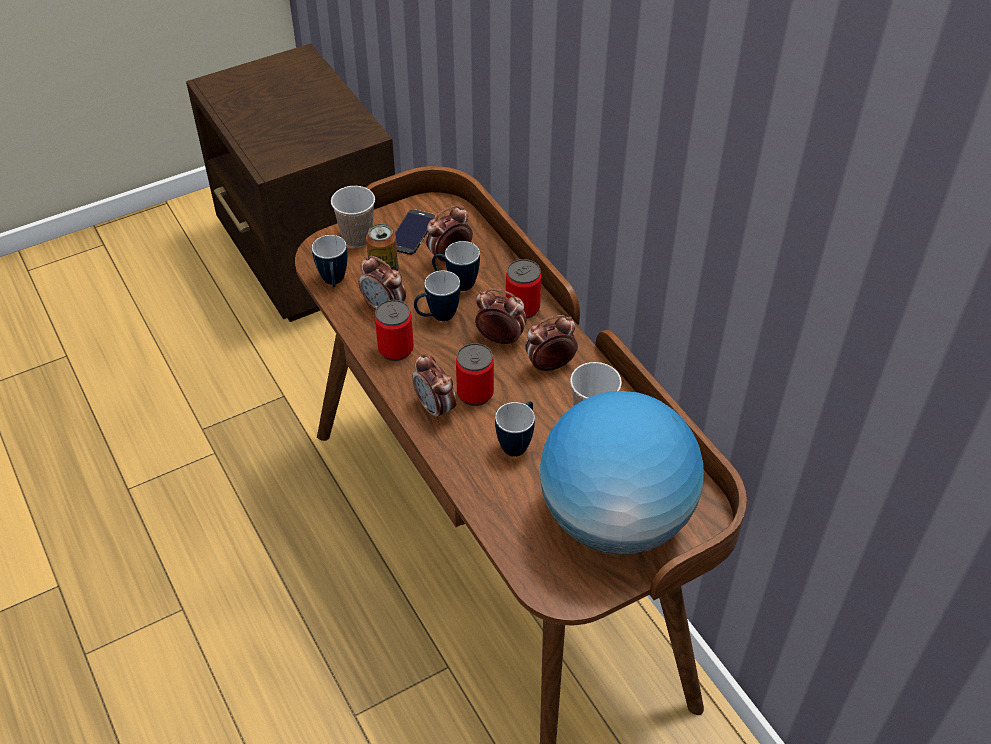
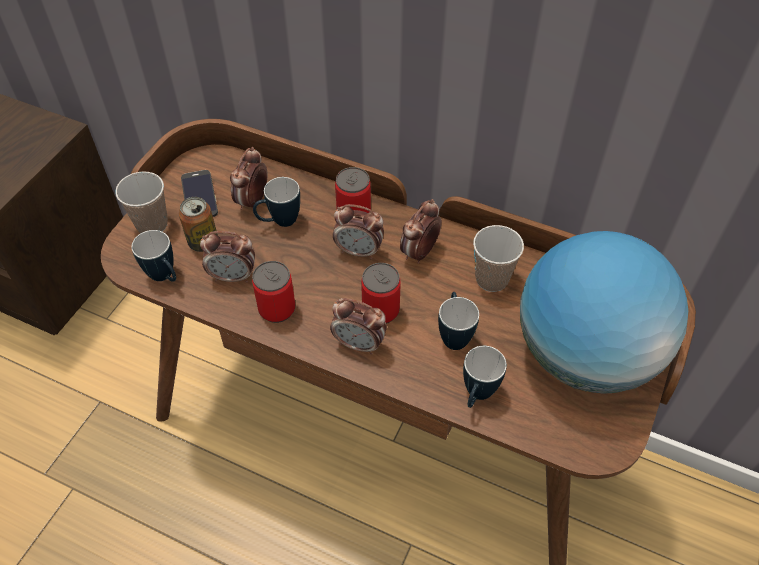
camera: 35 degrees left, 5 degrees up
(437, 317) = (288, 260): mug -> mug (476, 396)
(500, 339) = (359, 251): alarm clock -> alarm clock turned 150 degrees counterclockwise

